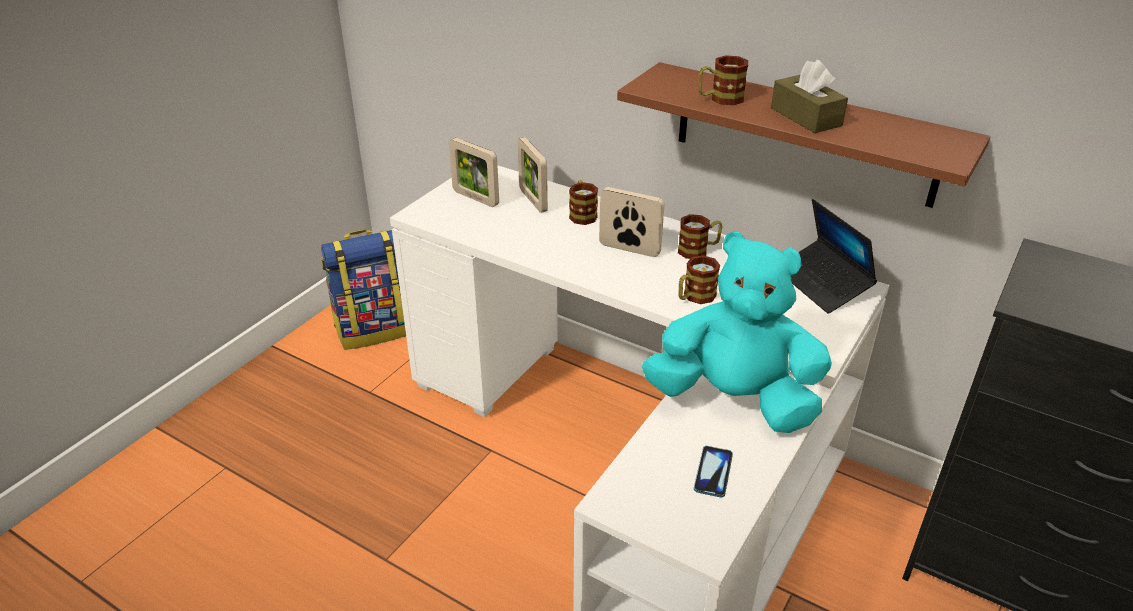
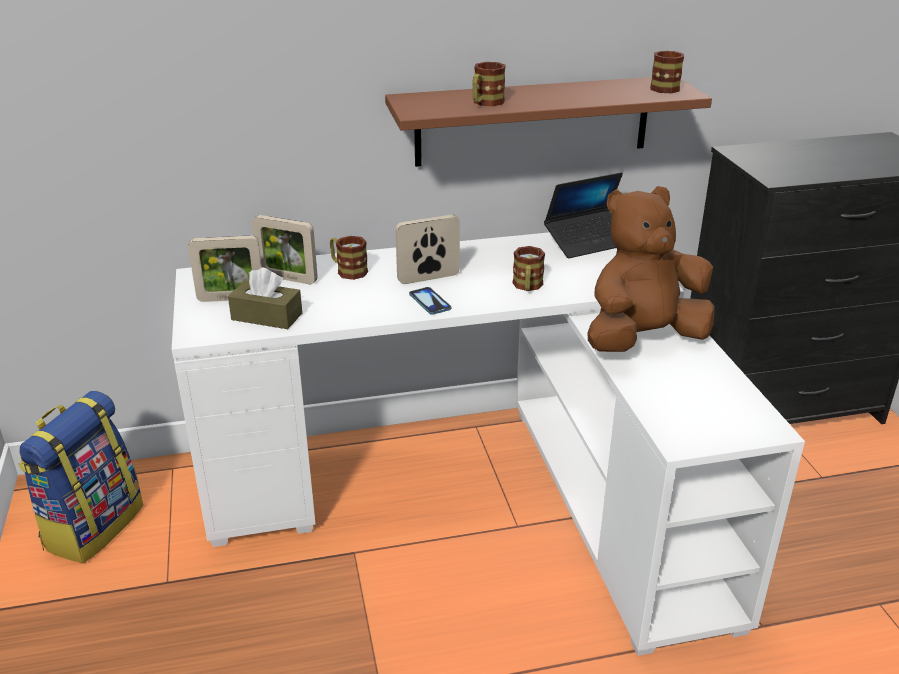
camera: 45 degrees left, 5 degrees down
(698, 250) = (477, 256): mug -> mug (667, 87)
(713, 472) = (702, 387): phone -> phone (430, 302)
(734, 400) = (643, 339): turquoise plush toy -> brown plush toy
(805, 117) = (561, 96): brown tissue box -> brown tissue box (267, 316)
(822, 284) = (587, 241): laptop -> laptop turned 45 degrees counterclockwise

